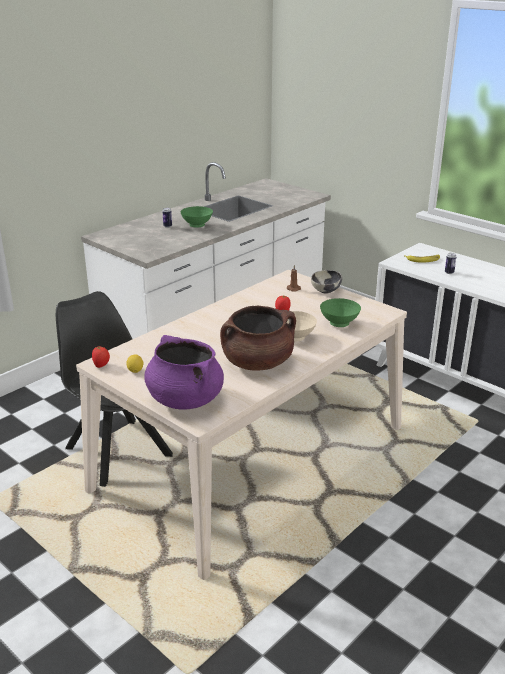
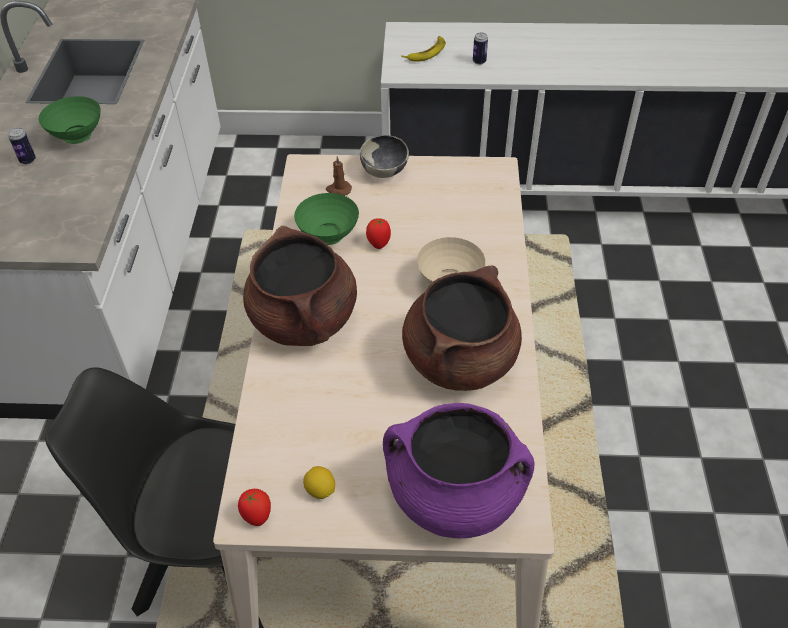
camera: 40 degrees left, 20 degrees up
(209, 321) = (304, 320): none -> brown cooking pot
(339, 324) = (471, 225): green bowl -> green bowl (329, 237)

